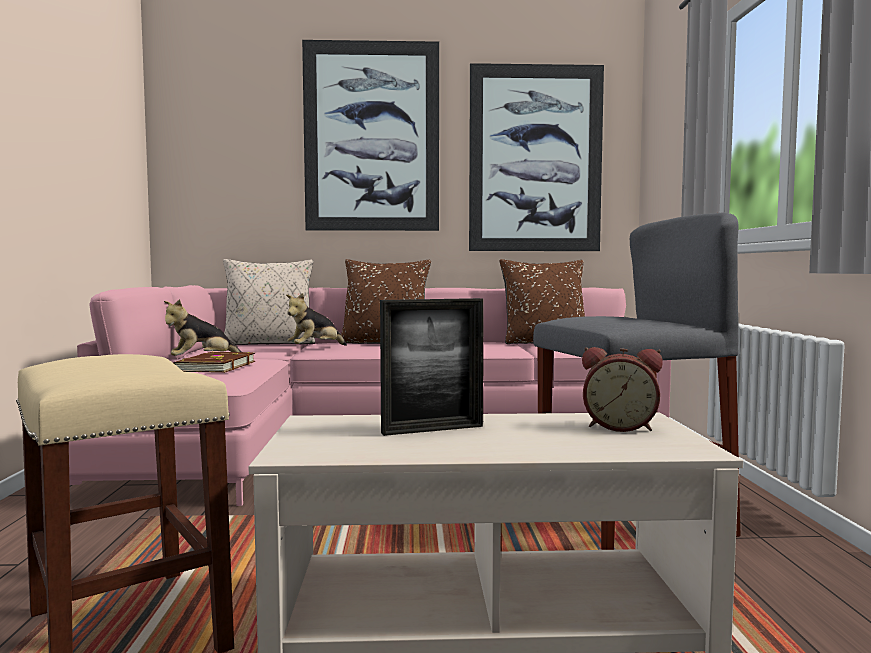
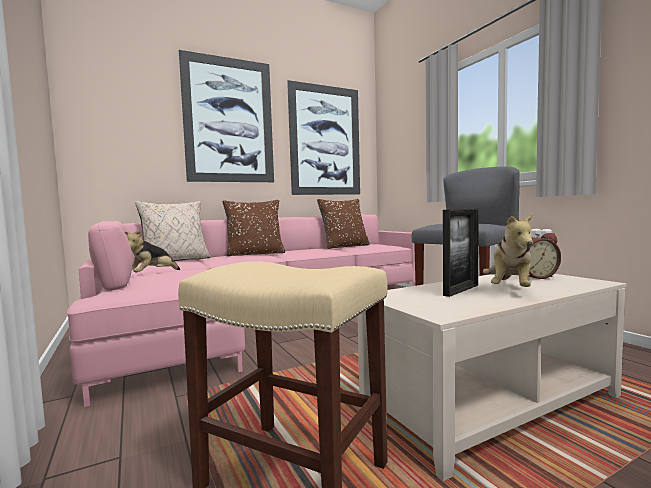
camera: 25 degrees left, 0 degrees up
(214, 366) = (183, 276): brown book -> none
(315, 348) = (219, 260): plush toy -> plush toy (510, 289)

